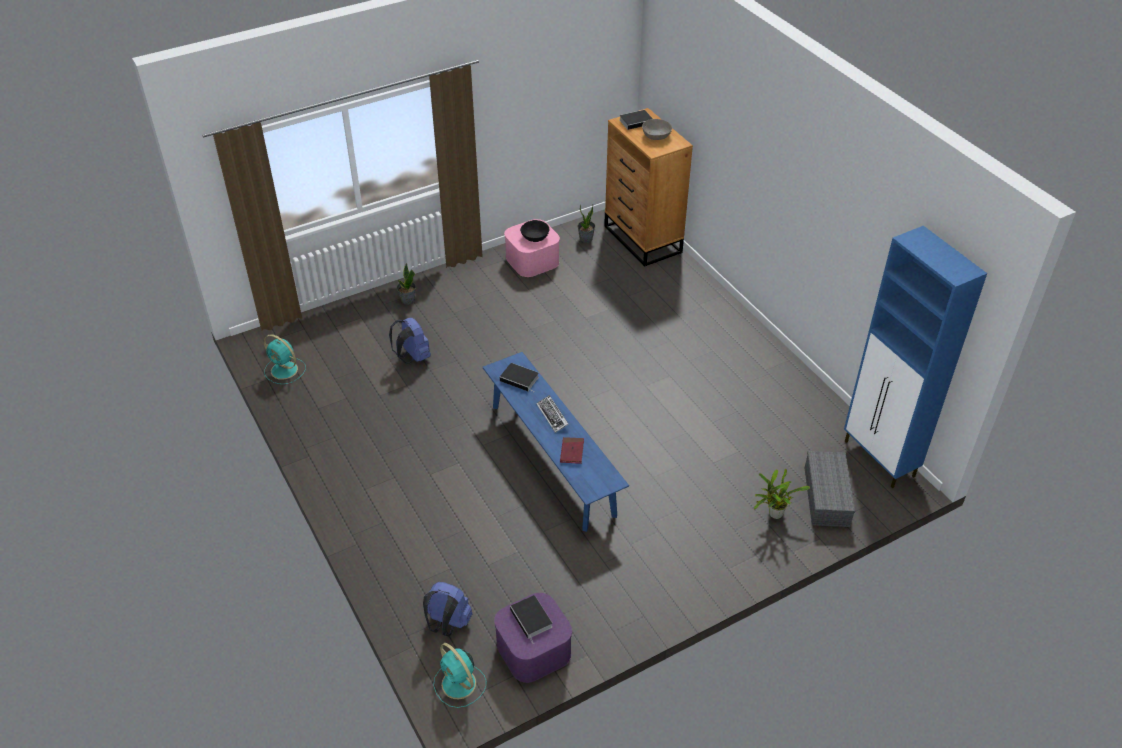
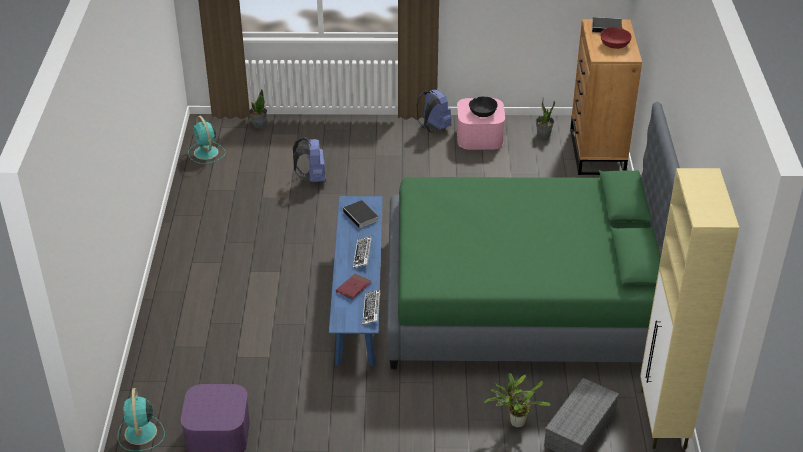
camera: 30 degrees right, 5 degrees down
(407, 300) = (346, 133): potted plant -> potted plant (258, 125)
(447, 624) = (169, 386): blue backpack -> blue backpack (433, 127)
(532, 619) = (217, 402): book -> none
(605, 466) = (371, 309): none -> keyboard
(656, 135) = (615, 44): grey bowl -> red bowl
(691, 400) = (523, 300): none -> green bed
(879, 459) = (663, 420): blue cabinet -> beige cabinet

